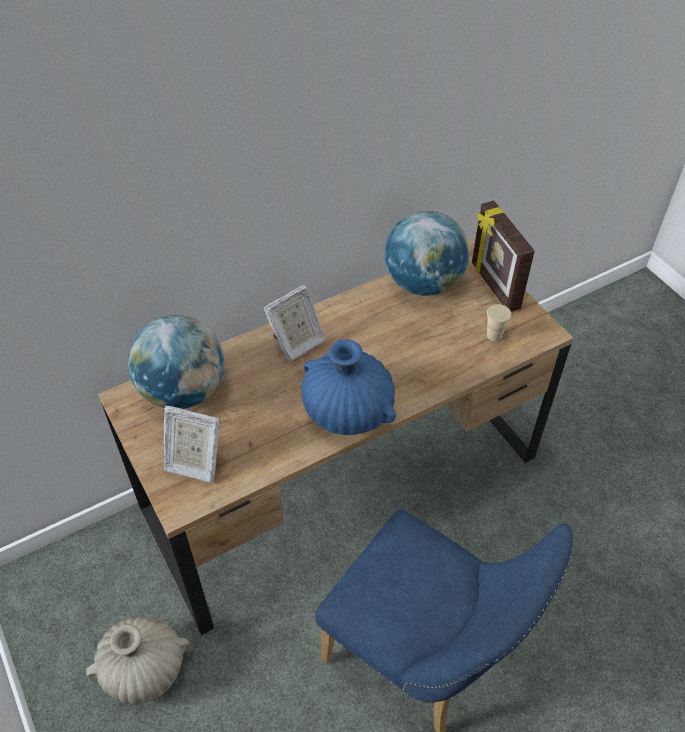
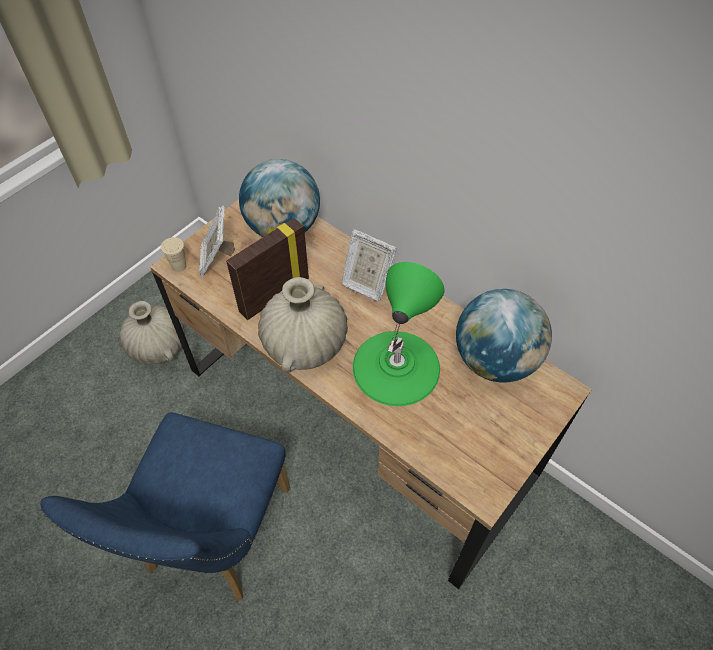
camera: 70 degrees right, 5 degrees up
(347, 411) = (304, 344): blue vase -> beige vase
(403, 350) = (396, 366): none -> green table lamp
(494, 286) = (527, 426): picture frame -> picture frame (273, 294)
(494, 335) = (454, 443): beige cup -> beige cup (179, 266)

